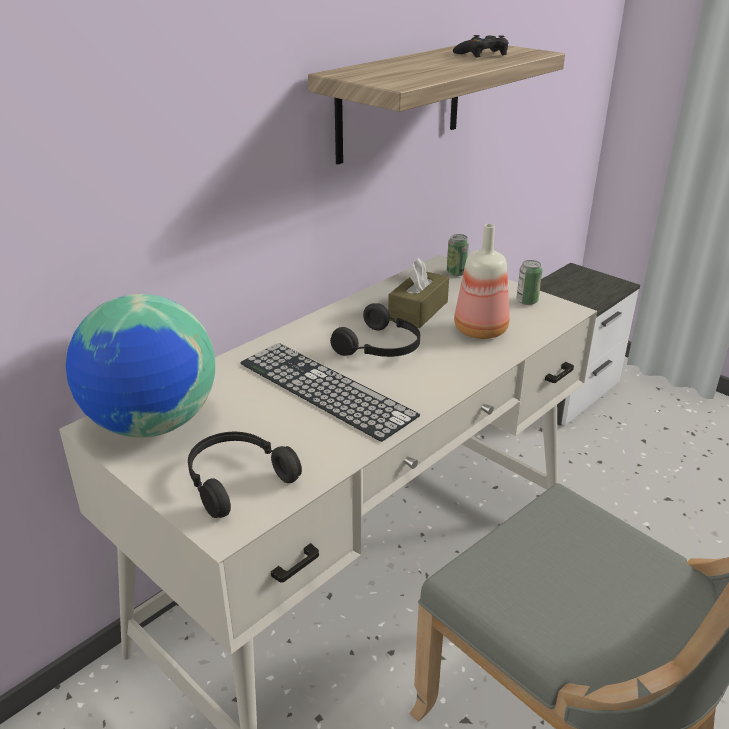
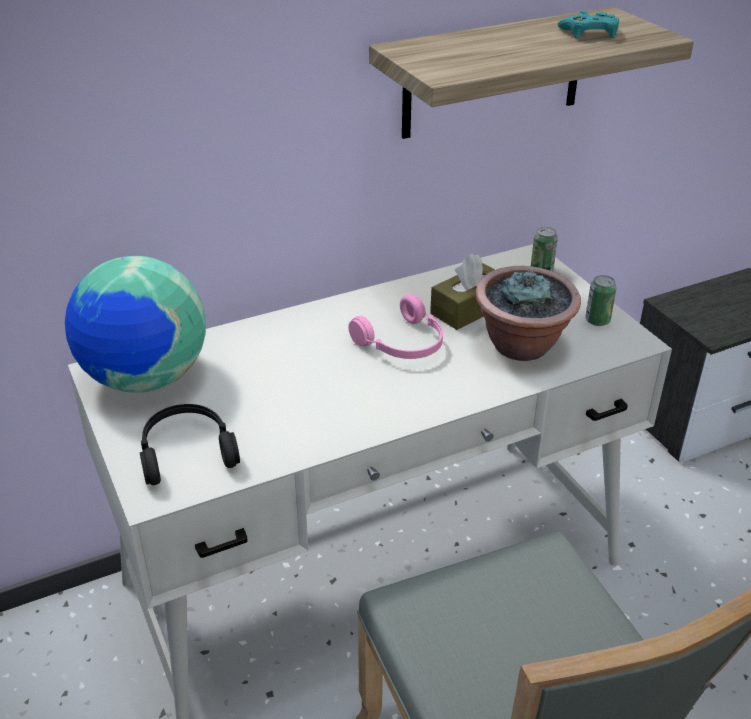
camera: 20 degrees right, 5 degrees up
(325, 389) = (319, 378): keyboard -> none
(381, 347) = (403, 344): black headphones -> pink headphones
(482, 54) = (590, 33): black game controller -> turquoise game controller
(482, 330) = (522, 346): bottle -> potted plant

